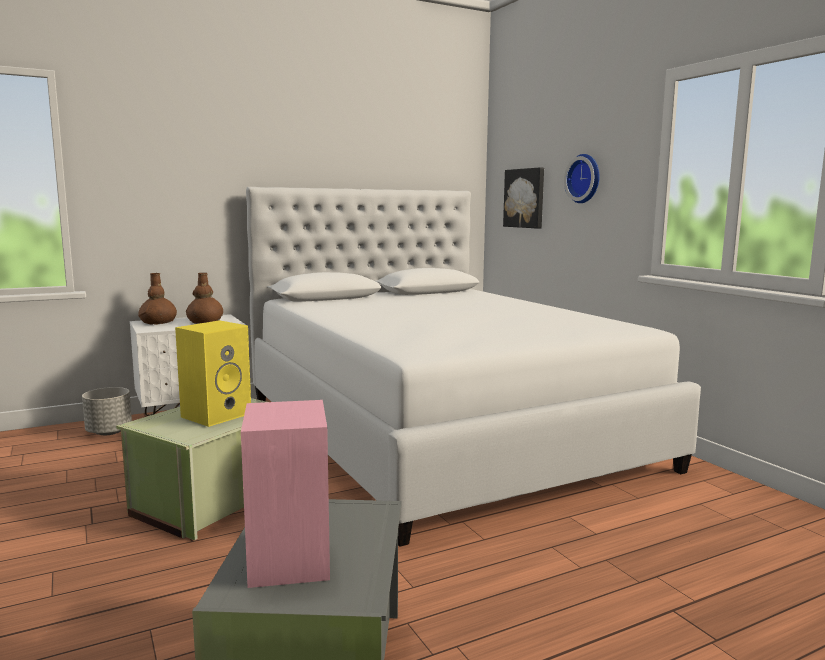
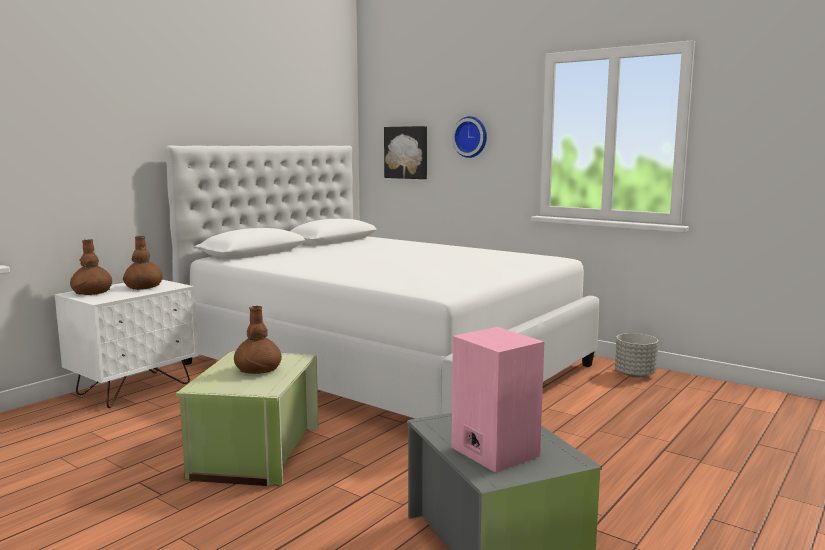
camera: 25 degrees left, 0 degrees up
(109, 432) = (56, 416): grey planter -> grey planter (635, 374)
(217, 414) = (258, 369): yellow speaker -> brown vase

